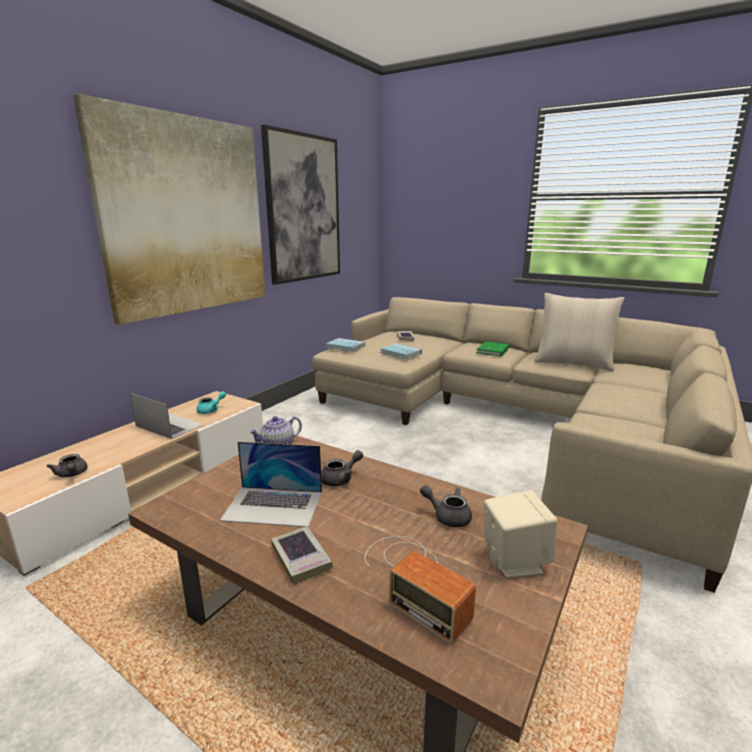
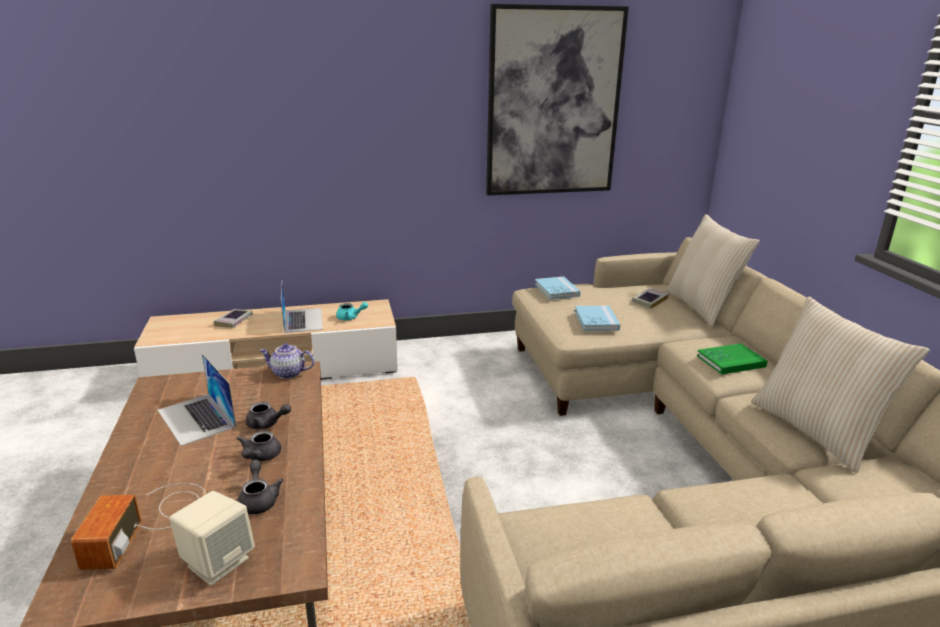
camera: 45 degrees right, 5 degrees up
(72, 474) = (196, 334): grey teapot -> grey teapot (260, 457)
(186, 217) = (372, 115): picture -> none
(301, 558) = (138, 463): book -> book (234, 321)
(430, 334) = (702, 307): none -> beige pillow

